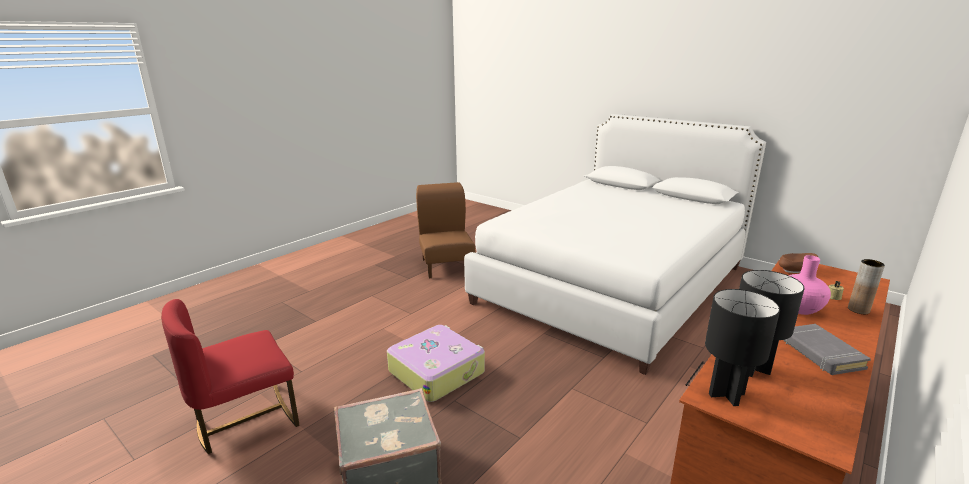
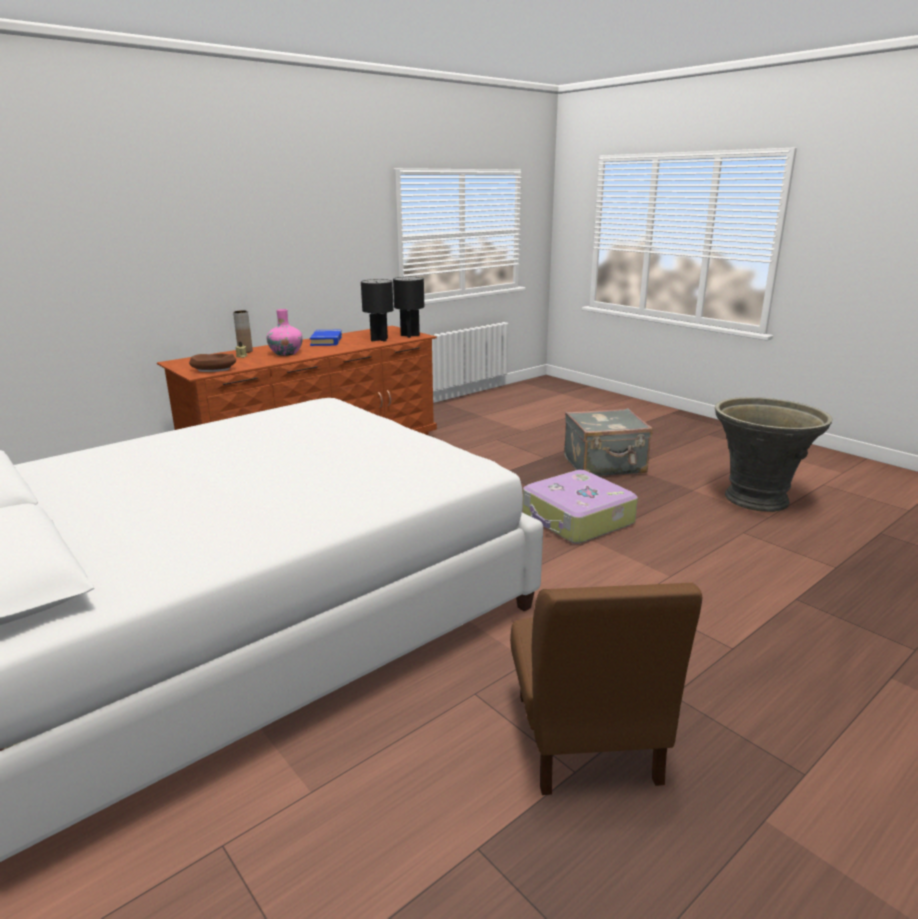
camera: 170 degrees left, 0 degrees up
(246, 419) = (757, 499): red chair -> grey planter
(820, 353) = (326, 341): grey book -> blue book

